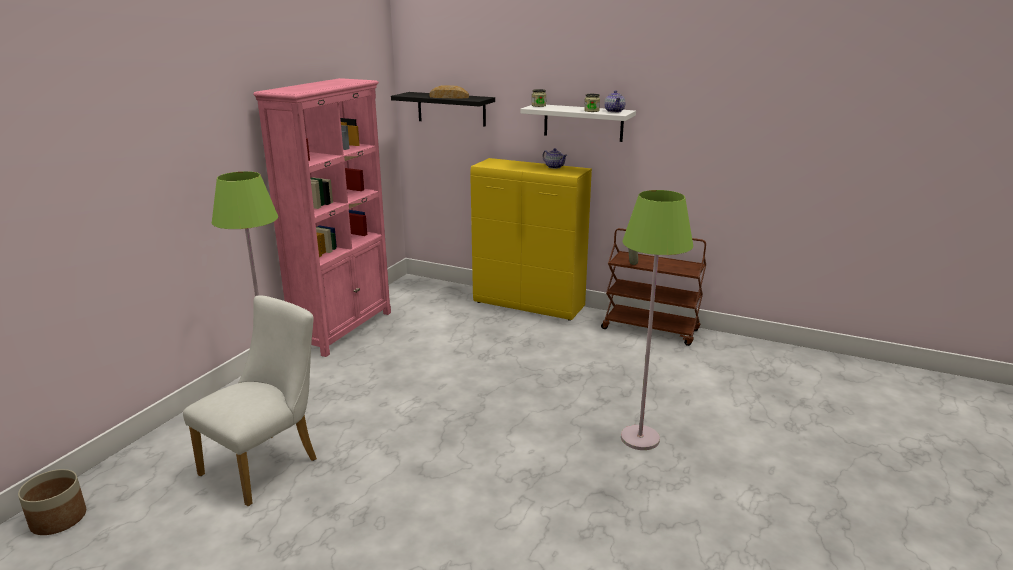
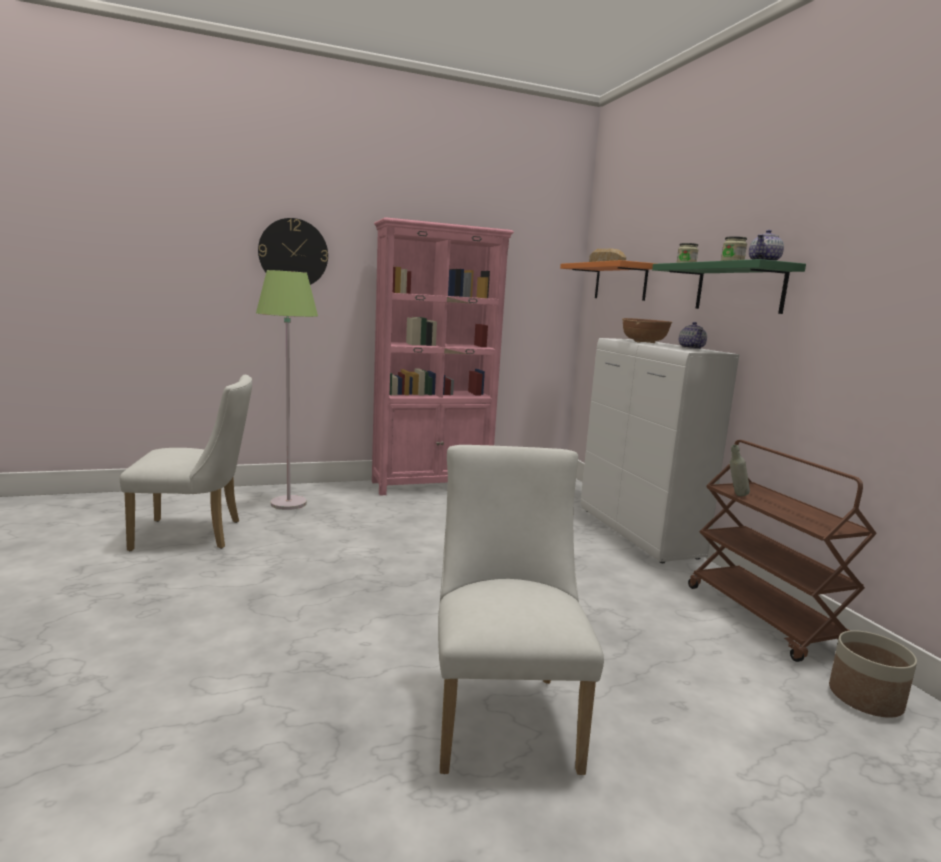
camera: 45 degrees right, 10 degrees down
(59, 519) = (66, 505): planter -> planter (866, 698)
(189, 145) = (293, 253): none -> wall clock
(451, 109) = (620, 282): black shelf -> orange shelf
(513, 166) = (644, 342): none -> brown bowl
(529, 305) = (638, 533): yellow cabinet -> white cabinet
(583, 122) = (739, 288): white shelf -> green shelf
(640, 438) = (503, 712): green floor lamp -> white chair

